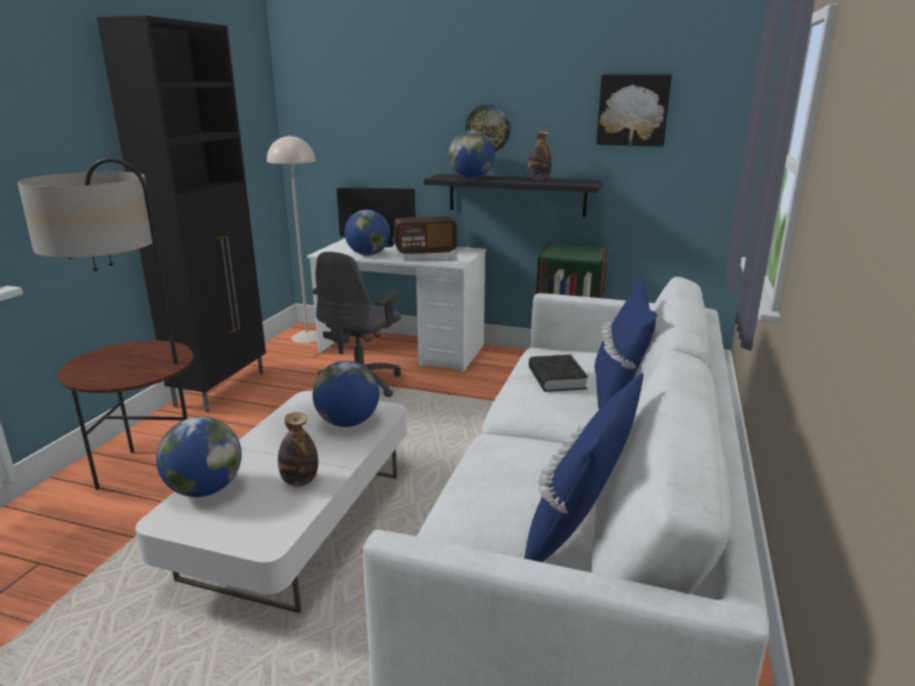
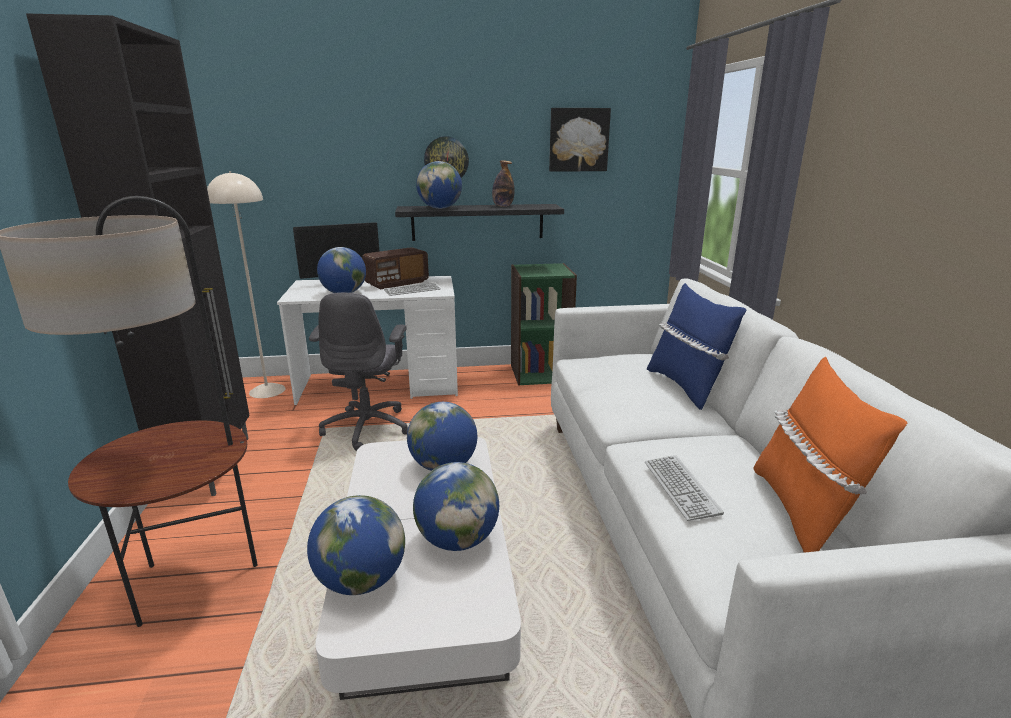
camera: 25 degrees left, 0 degrees up
(300, 481) = (457, 540): bottle -> globe
(482, 481) = (680, 488): none -> keyboard
(556, 378) = (628, 382): black book -> none
(579, 533) = (802, 511): blue pillow -> orange pillow

